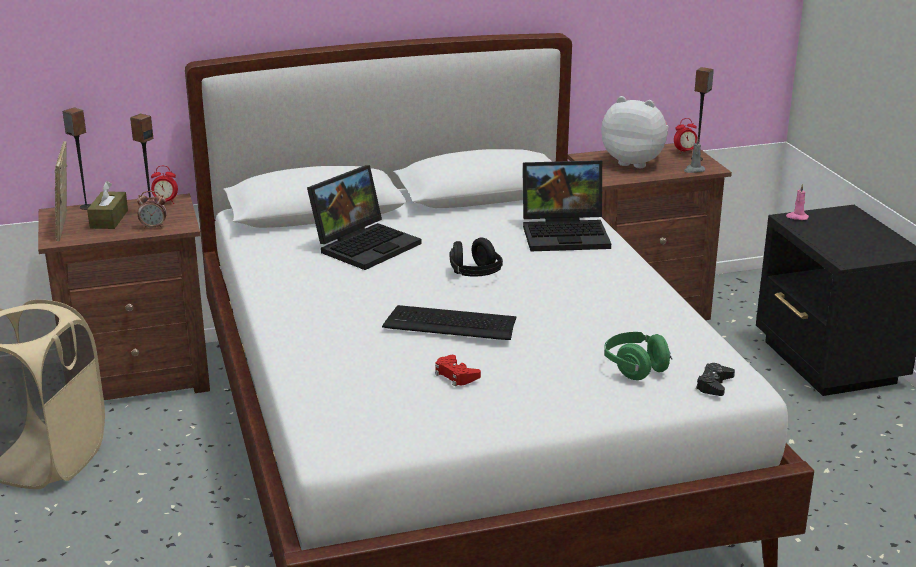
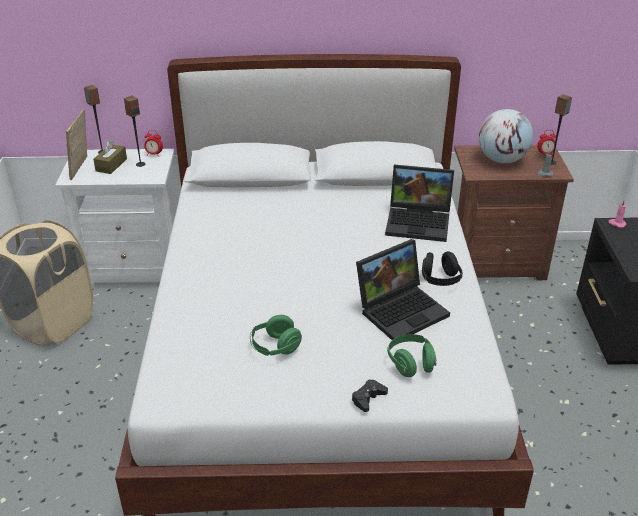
camera: 15 degrees right, 10 degrees up
(139, 378) = (135, 267): brown nightstand -> white nightstand
(154, 227) = (136, 176): alarm clock -> none
(366, 245) = (270, 212): laptop -> laptop (402, 309)
(450, 324) = (293, 298): keyboard -> none
(456, 375) = (275, 347): red game controller -> green headphones
(475, 275) = (334, 252): black headphones -> black headphones (440, 280)
(634, 162) = (501, 160): plush toy -> globe
(714, 385) = (465, 391): black game controller -> black game controller (368, 398)

